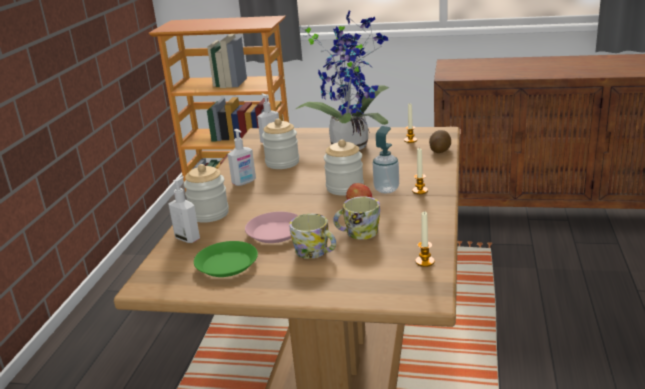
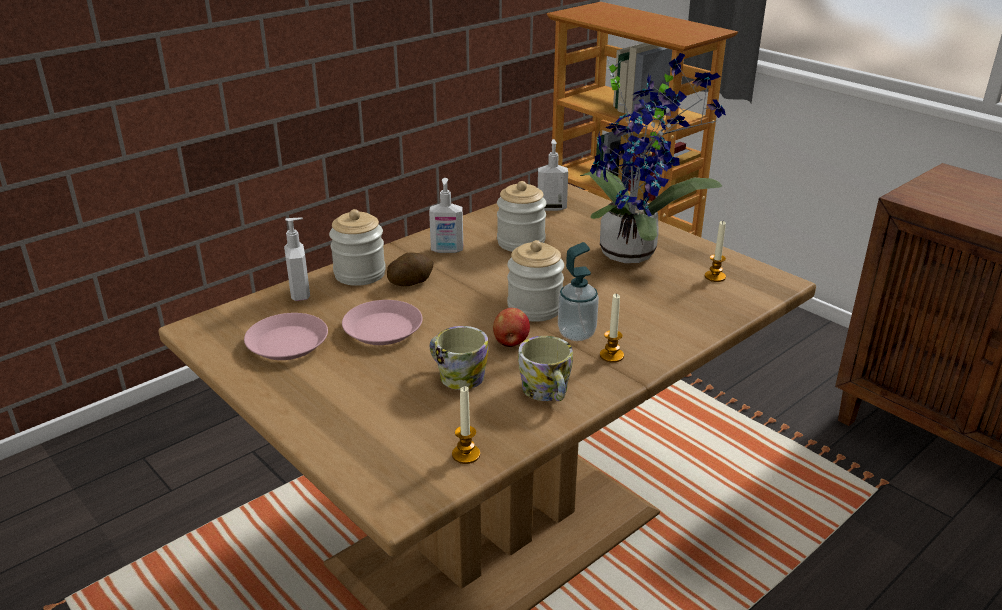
camera: 35 degrees right, 5 degrees up
(226, 264) = (287, 343): green plate -> pink plate
(315, 252) = (381, 376): mug -> mug (547, 393)
(440, 150) = (730, 308): potato -> potato (411, 282)

